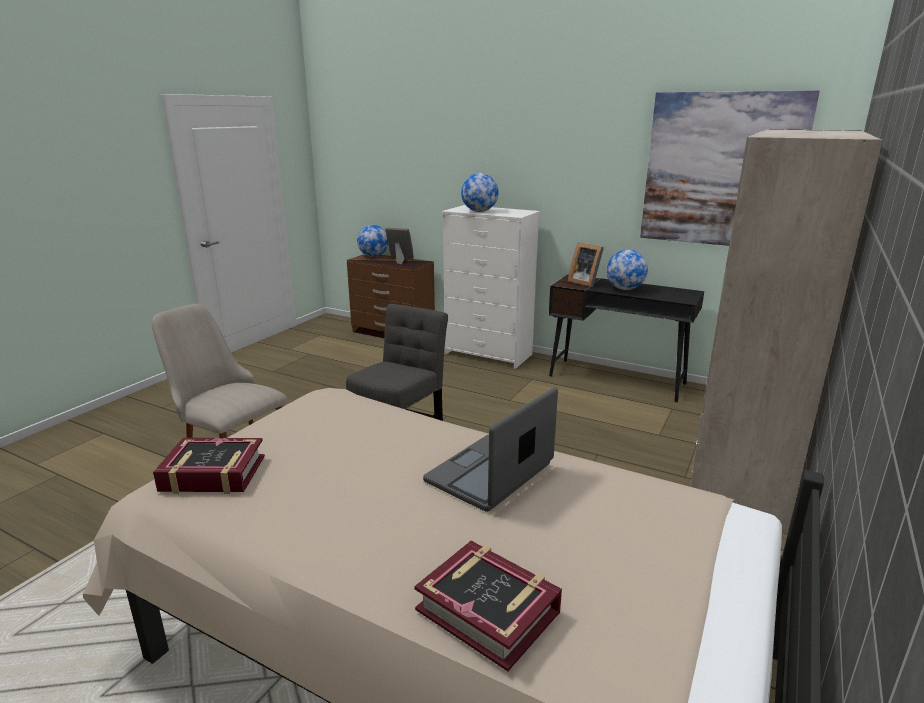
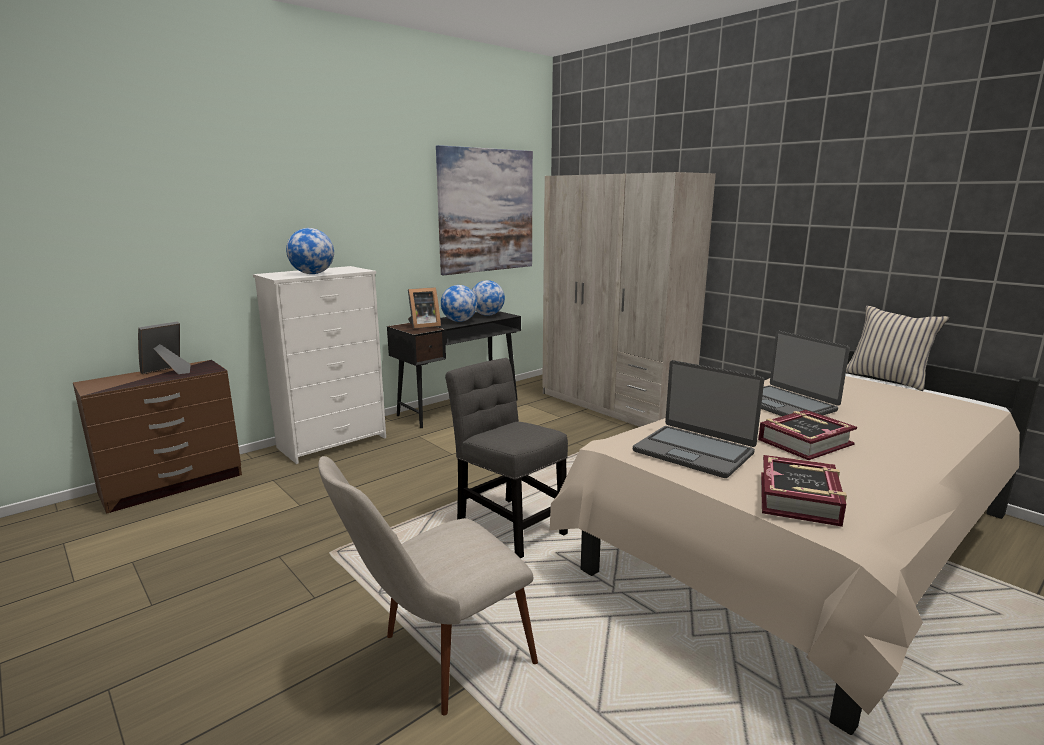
camera: 70 degrees left, 5 degrees down
(312, 424) = (694, 452): none -> laptop
(373, 256) = (105, 381): globe -> globe (487, 315)
(488, 610) = (940, 423): book -> book (804, 442)
(768, 598) = (887, 379): none -> beige pillow

